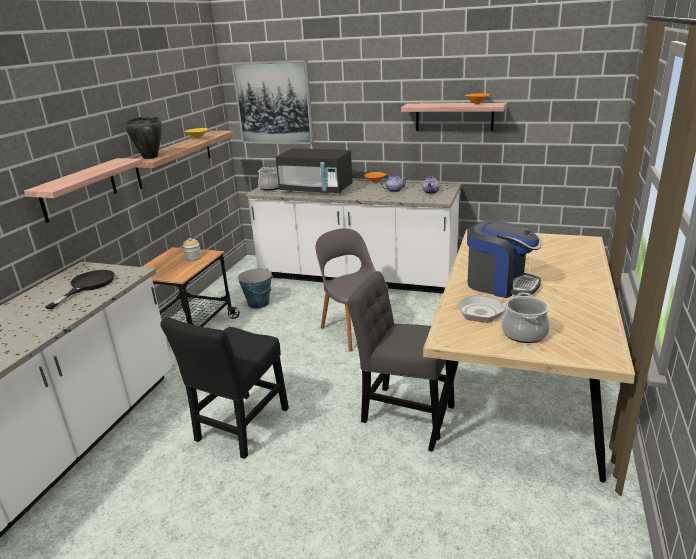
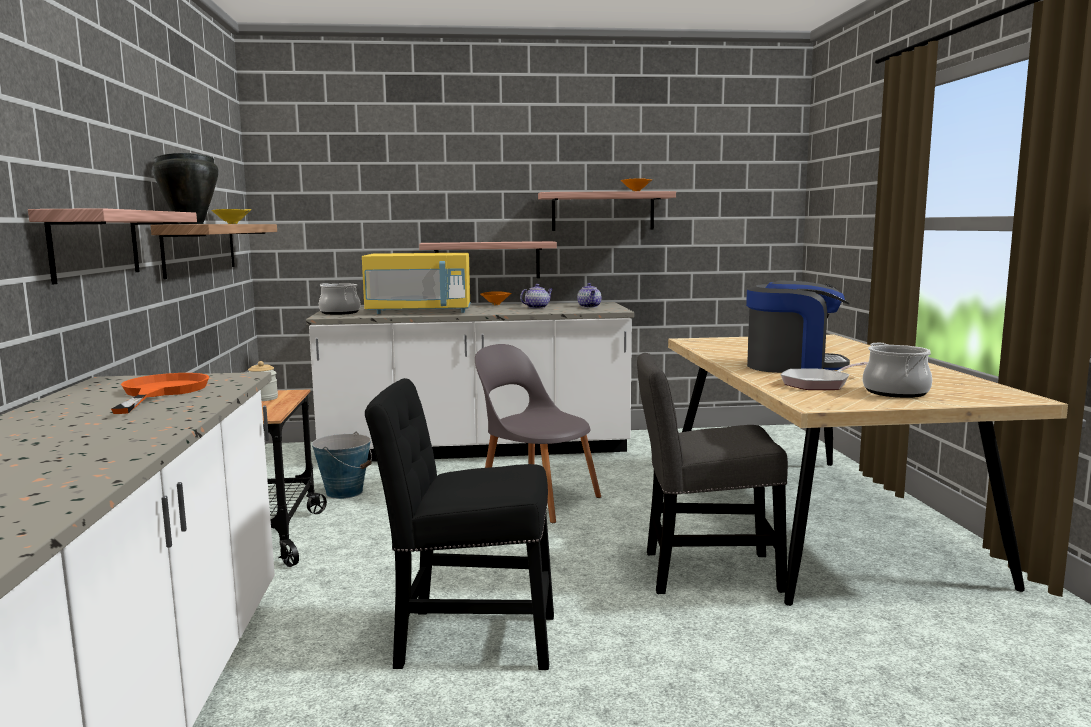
camera: 25 degrees left, 15 degrees down
(87, 286) = (160, 392): black frying pan -> orange frying pan
(240, 428) = (468, 639): black chair -> black chair turned 90 degrees clockwise
(274, 103) = (333, 192): picture -> none
(316, 190) = (420, 311): black microwave -> yellow microwave
(372, 150) = (487, 260): none -> shelf

